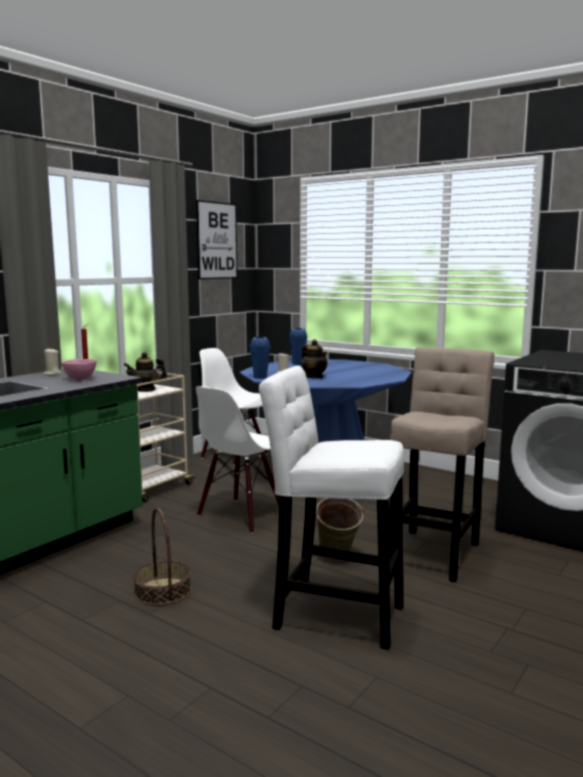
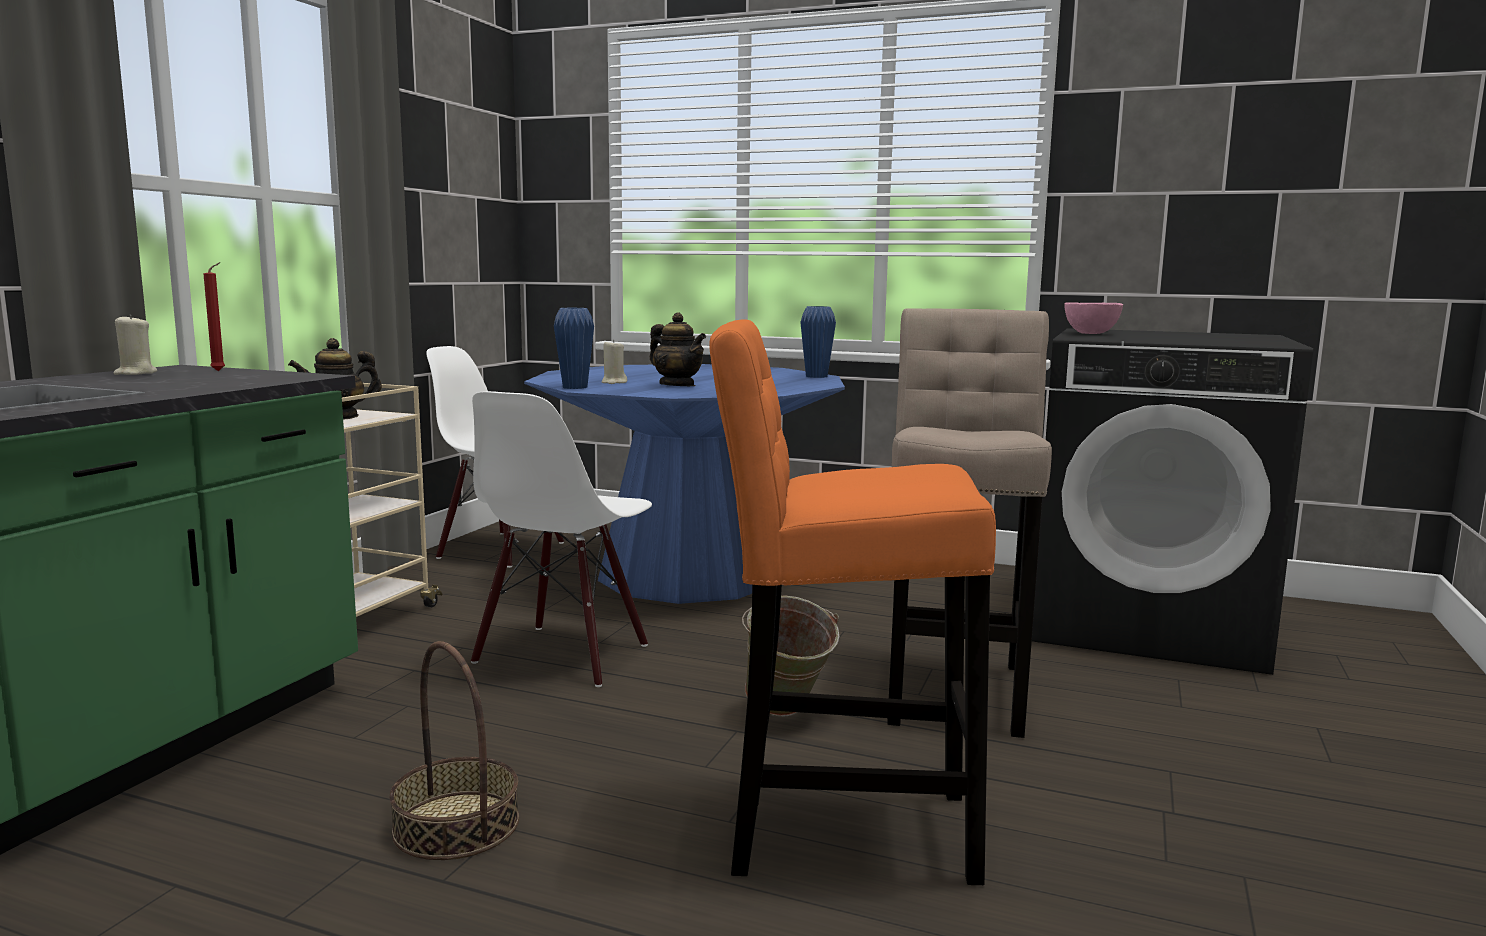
camera: 15 degrees left, 0 degrees up
(79, 379) = (210, 379): pink bowl -> pink bowl (1091, 333)
(217, 240) = (451, 139): picture -> none
(298, 364) = (625, 370): blue vase -> blue vase (816, 376)
(332, 614) = (836, 828): white stool -> orange stool

